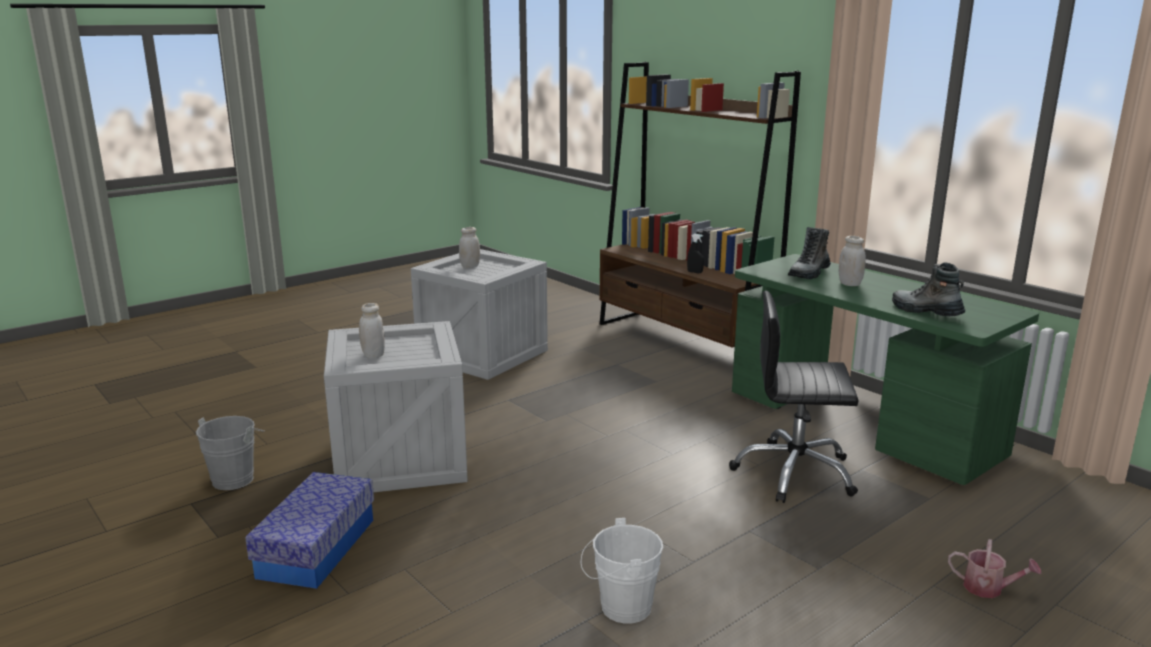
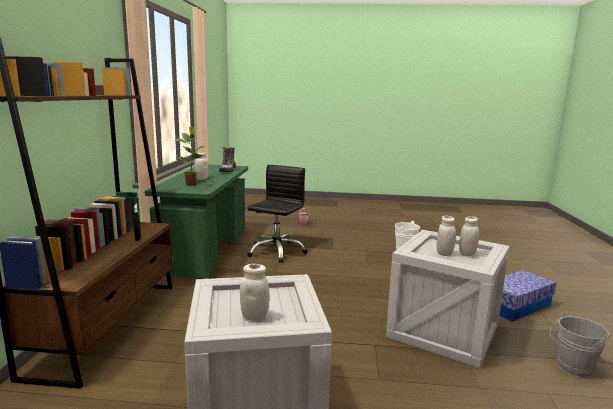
camera: 135 degrees left, 5 degrees down
(400, 347) = (444, 253): none -> white jar
(794, 473) = (276, 251): black office chair -> black office chair turned 120 degrees counterclockwise
(809, 273) = (191, 184): boot -> potted plant

